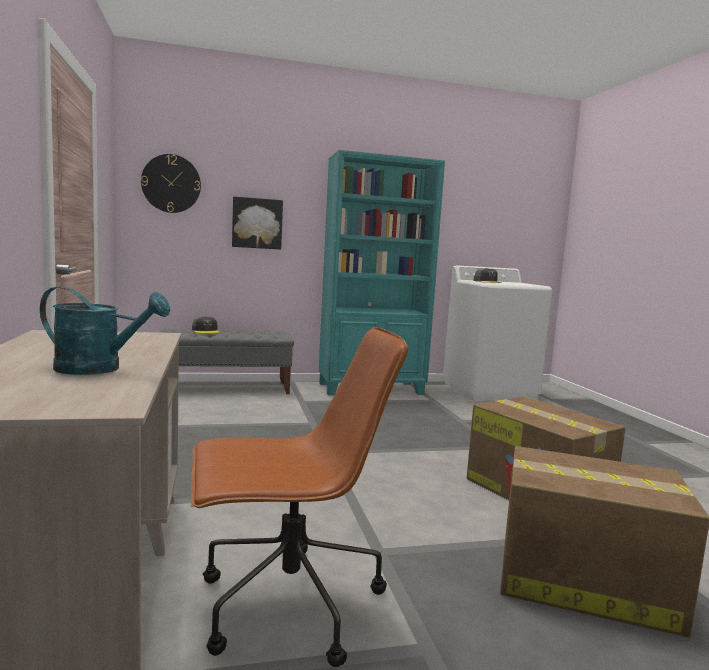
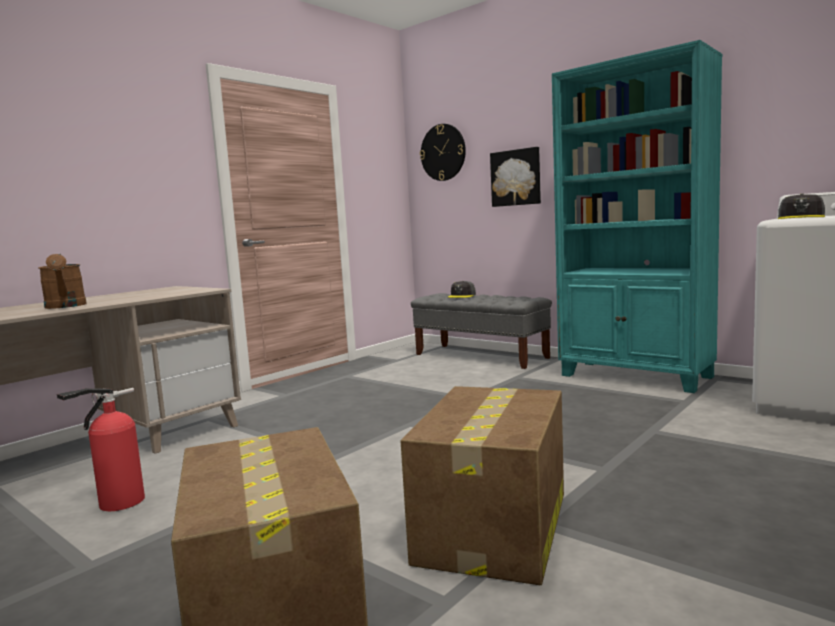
camera: 55 degrees right, 0 degrees up
(99, 369) = (66, 306): turquoise watering can -> brown watering can
(286, 605) = (117, 503): brown office chair -> fire extinguisher

